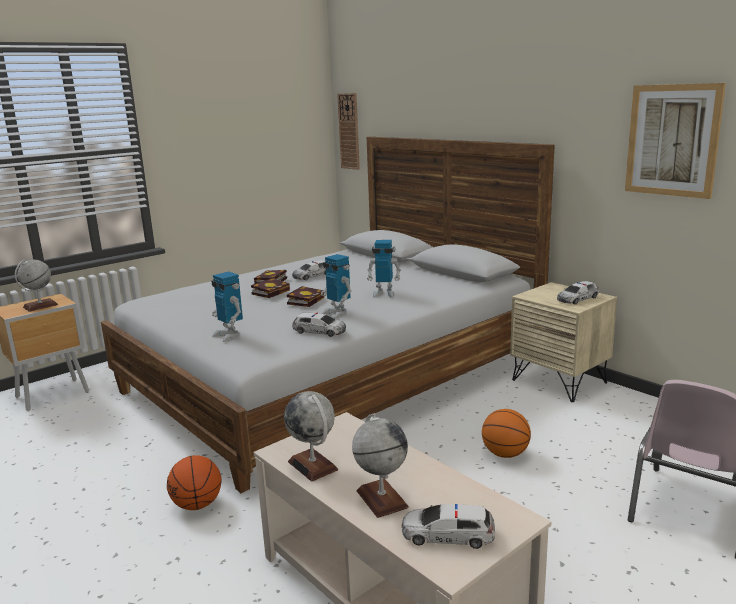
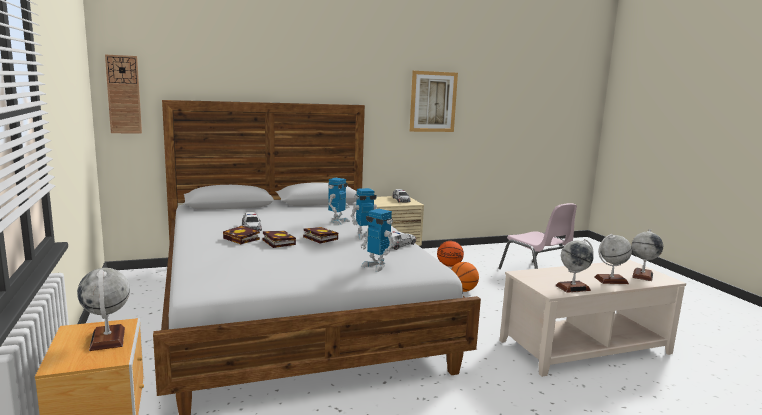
camera: 70 degrees left, 5 degrees down
(197, 505) = (465, 394): basketball -> basketball (449, 266)
(229, 335) = (376, 266): toy robot -> toy robot turned 60 degrees clockwise
(447, 534) = (642, 275): toy car -> globe

